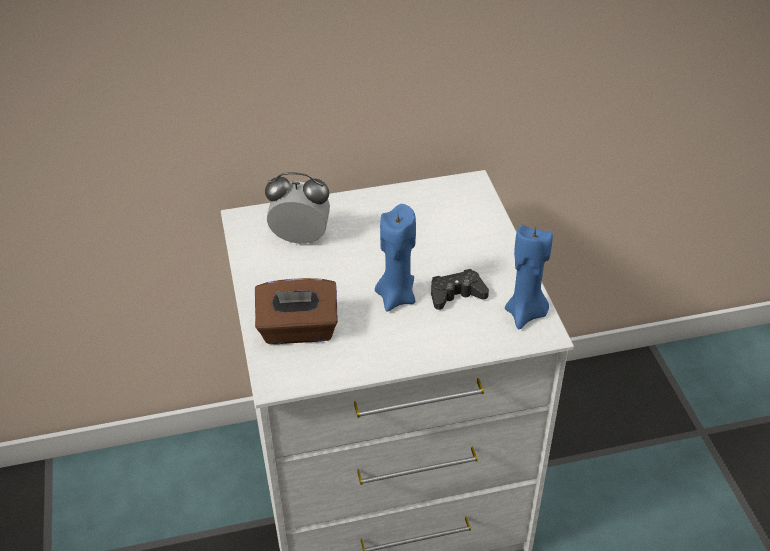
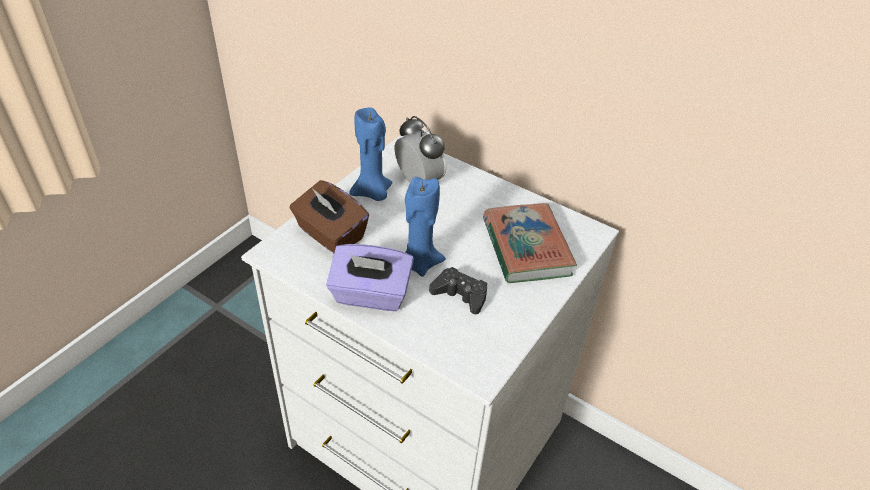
camera: 45 degrees right, 0 degrees up
(399, 346) = (370, 295): none -> purple tissue box
(448, 227) = (526, 247): none -> book
(526, 314) = (488, 349): blue candle -> blue candle (372, 193)

